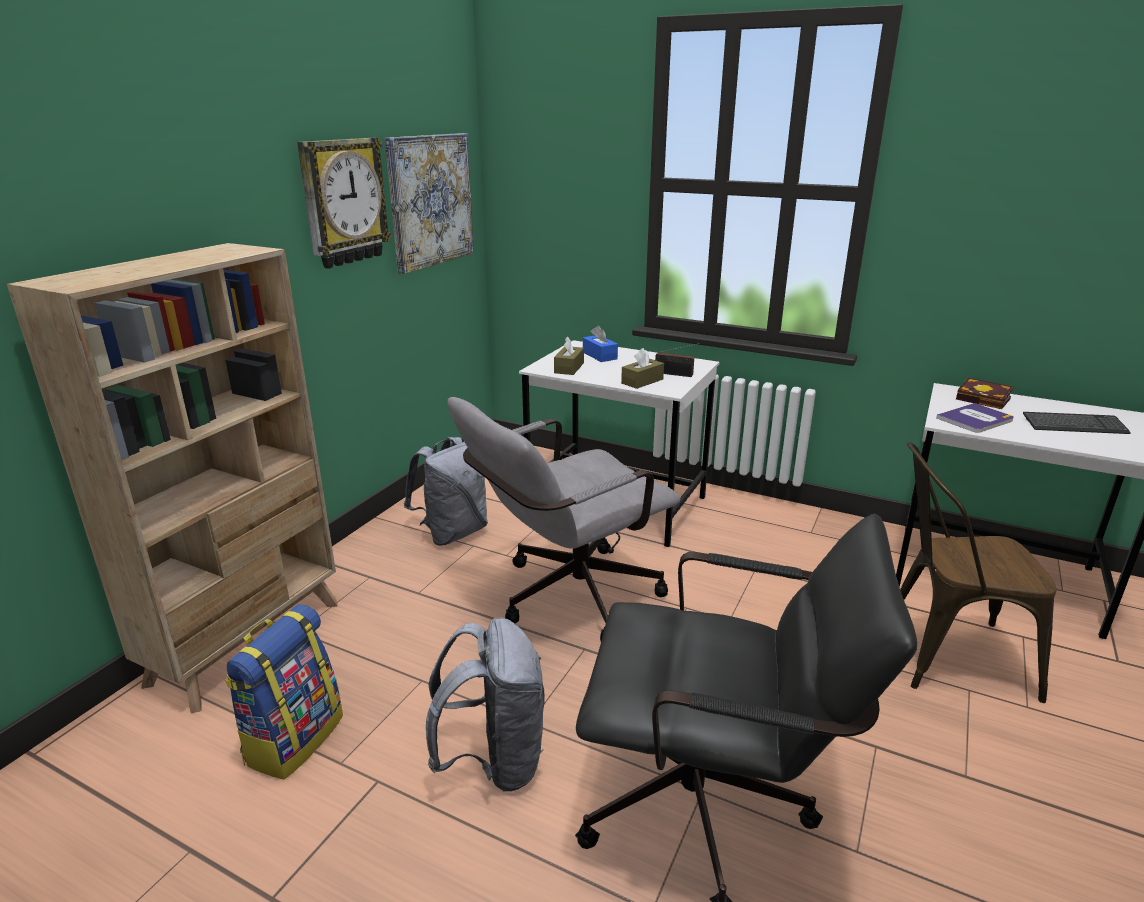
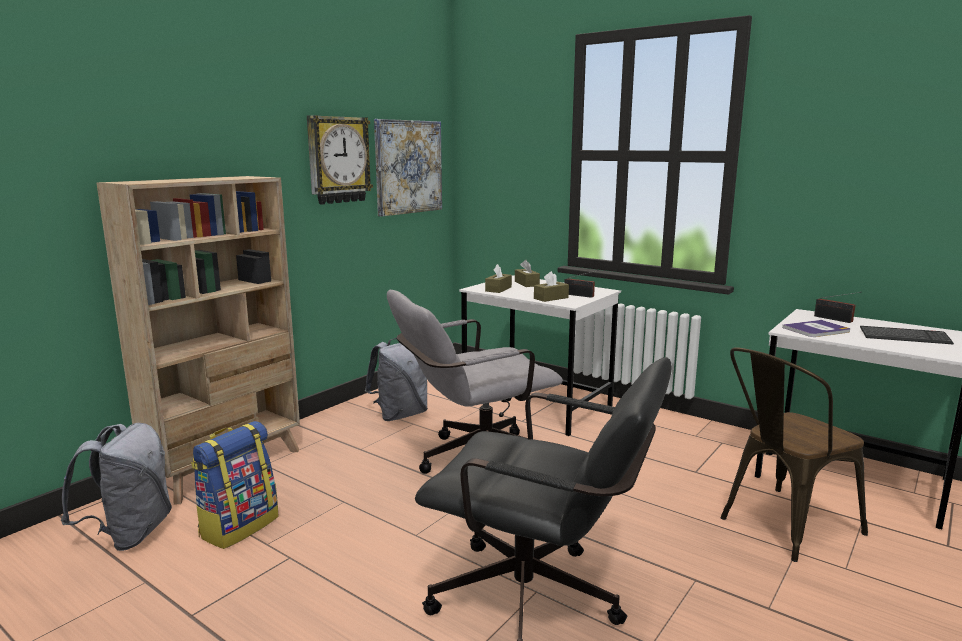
camera: 10 degrees right, 10 degrees down
(494, 760) = (380, 555): grey backpack -> grey backpack (130, 534)
(599, 355) = (526, 283): blue tissue box -> brown tissue box
(943, 656) = (781, 527): brown chair -> brown chair turned 45 degrees counterclockwise
(985, 399) = (835, 319): book -> radio

